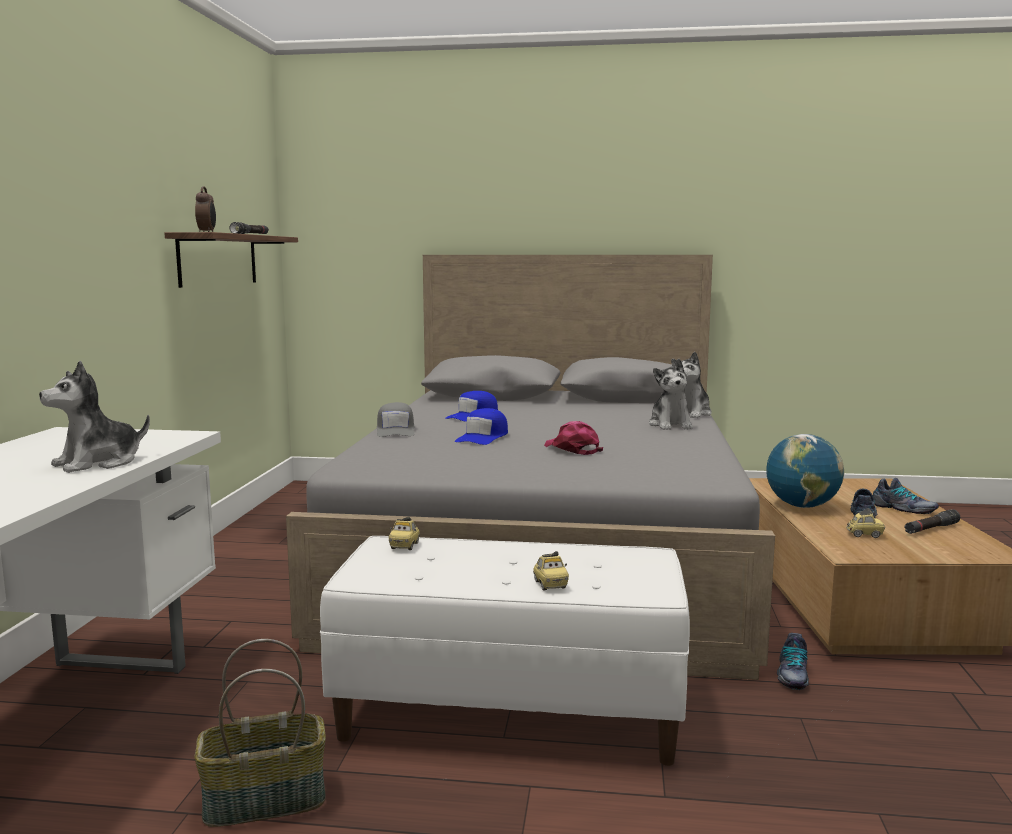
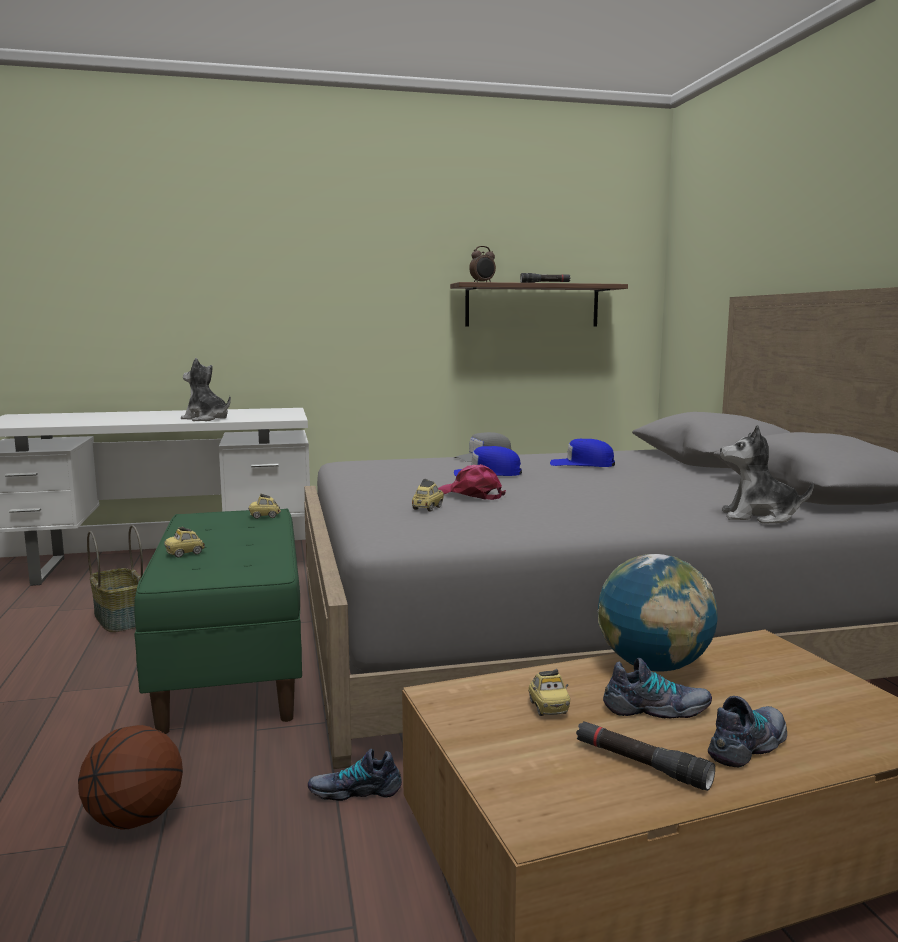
camera: 70 degrees right, 0 degrees up
(511, 713) = (234, 664): white bench -> green bench
(572, 449) = (470, 495): pink cap -> pink cap turned 90 degrees counterclockwise
(616, 462) = (427, 508): none -> toy car
(670, 425) = (657, 513): plush toy -> none
(833, 775) = (135, 818): none -> basketball
(903, 509) = (749, 745): shoe -> shoe turned 150 degrees counterclockwise

